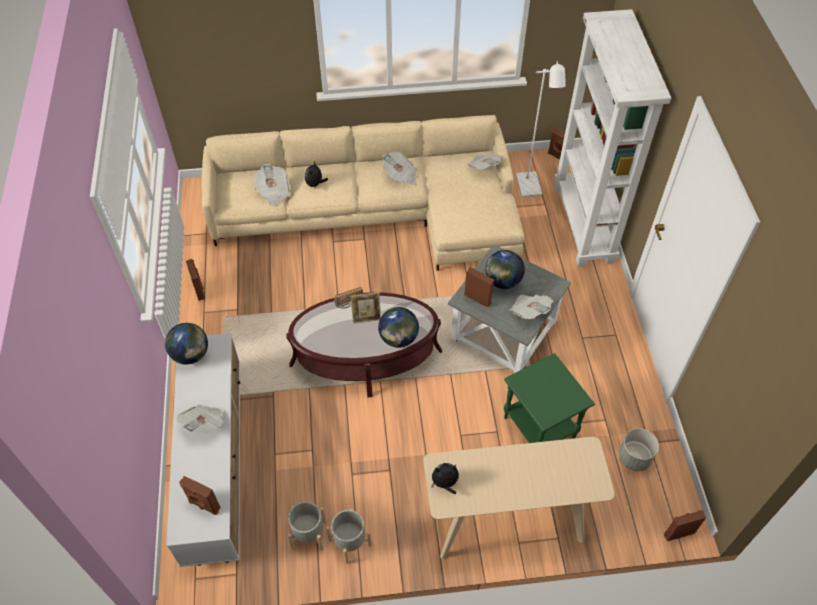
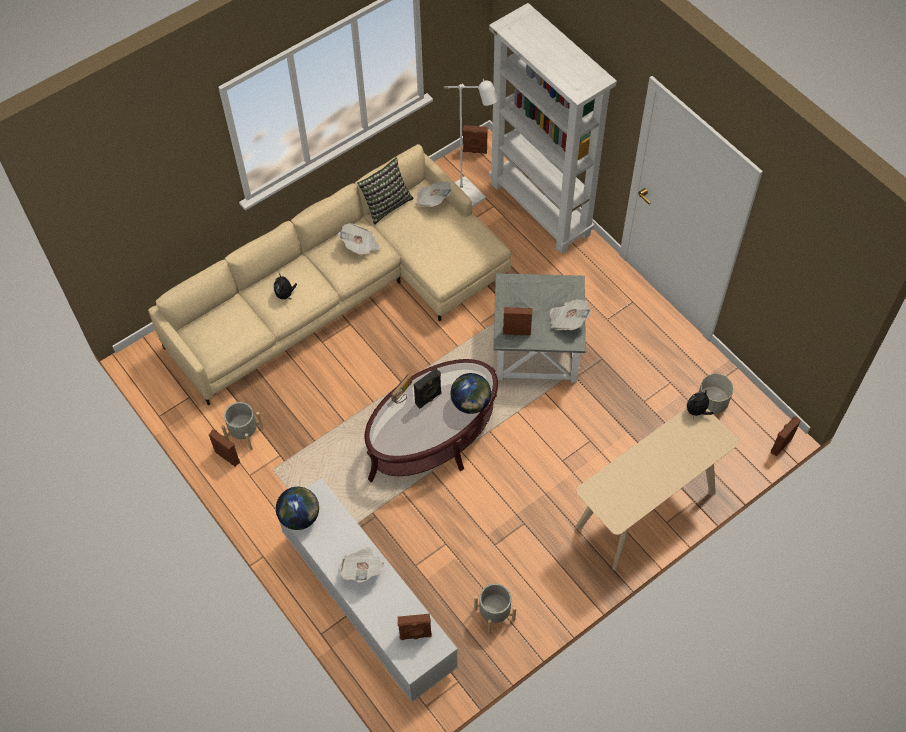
camera: 30 degrees left, 5 degrees up
(273, 192) = (249, 322): newspaper -> none
(349, 542) = (533, 601): grey planter -> grey planter (244, 434)
(366, 317) = (429, 399): picture frame -> black speaker
(444, 155) = (386, 204): none -> pillow
(445, 483) = (607, 503): plush toy -> plush toy (697, 411)
(502, 281) = (527, 304): globe -> none
(537, 427) = (620, 419): green side table -> none

